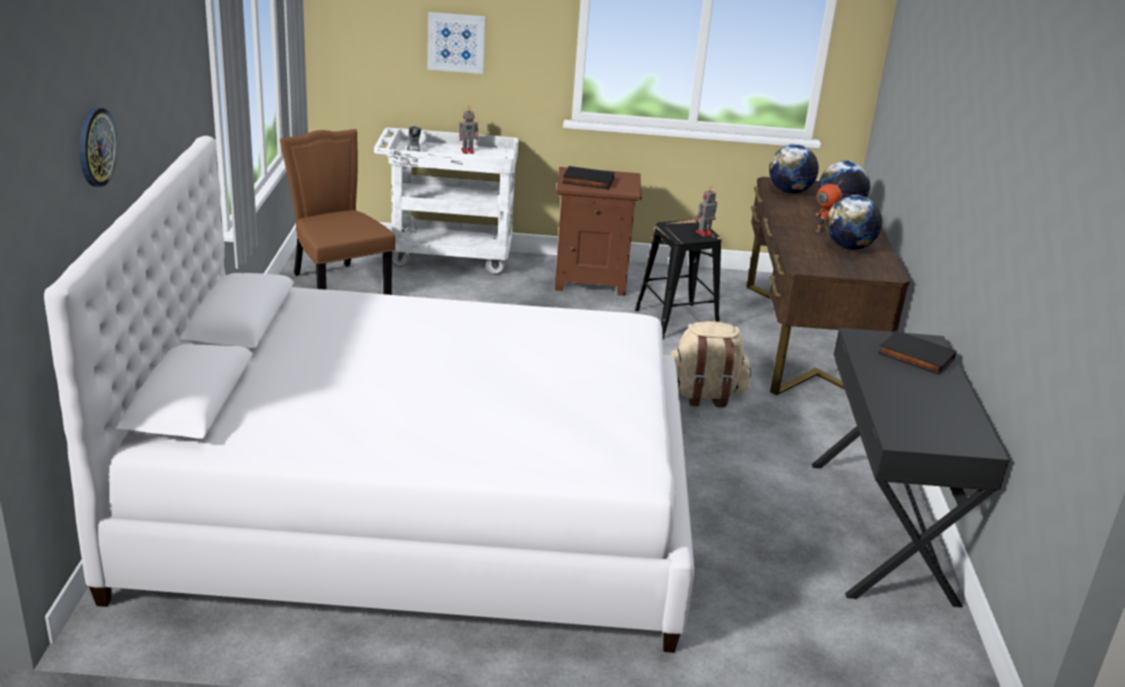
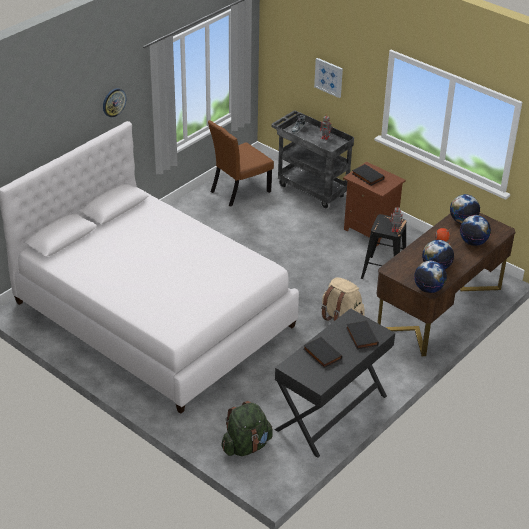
camera: 40 degrees right, 10 degrees up
(95, 147) = (48, 132): wall clock -> wall clock (113, 102)
(339, 287) = (240, 190): brown chair -> brown chair turned 135 degrees counterclockwise
(445, 260) = (309, 191): white cart -> black cart
(847, 648) = (246, 446): none -> green backpack
(884, 273) = (428, 289): none -> globe
(909, 401) = (321, 354): none -> black book

